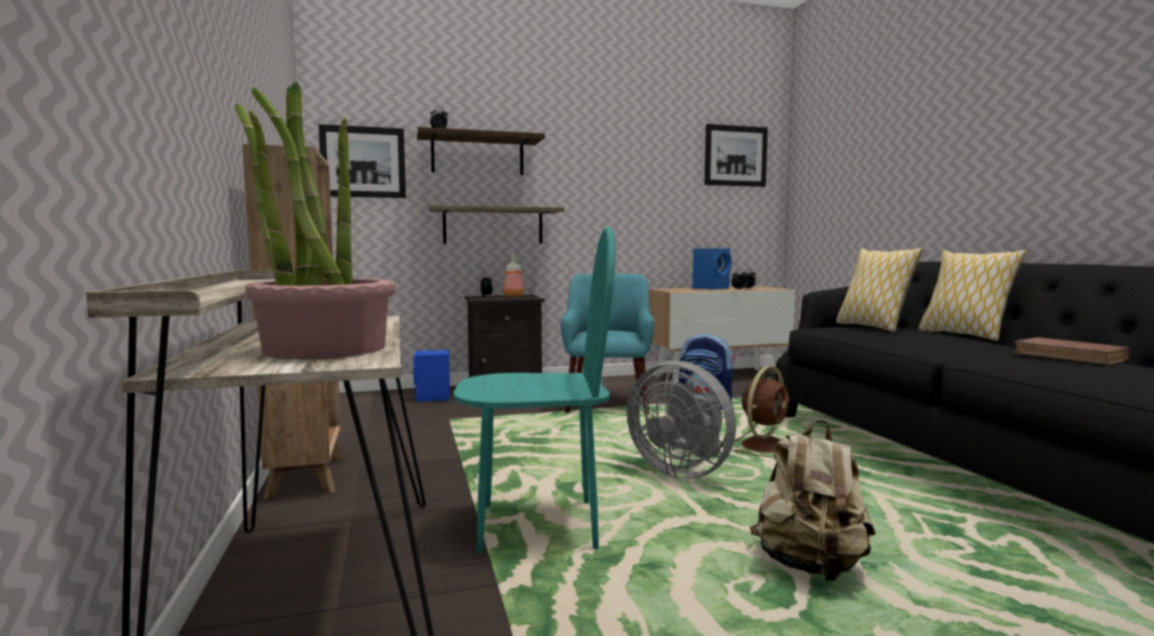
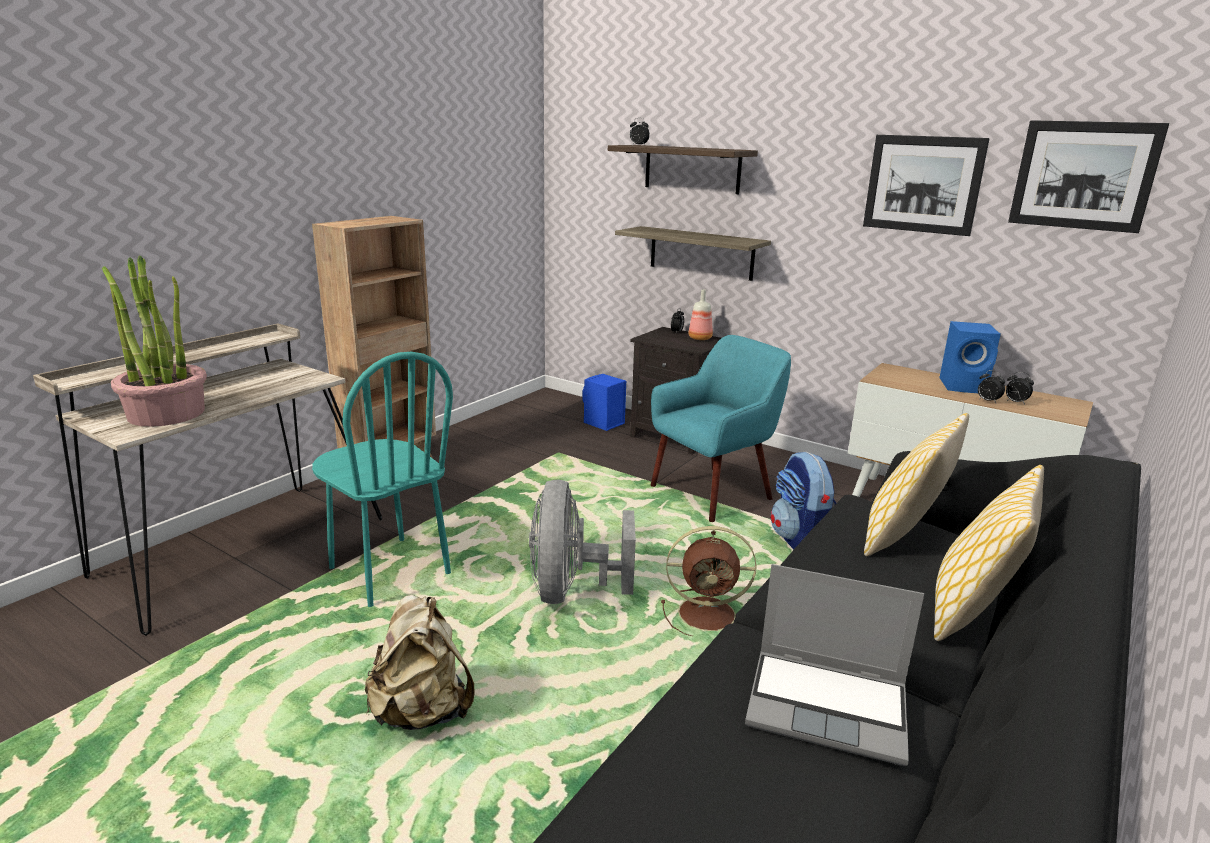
camera: 50 degrees right, 15 degrees up
(363, 162) = (588, 174): picture -> picture (923, 184)
(1069, 356) = (829, 706): brown book -> laptop

